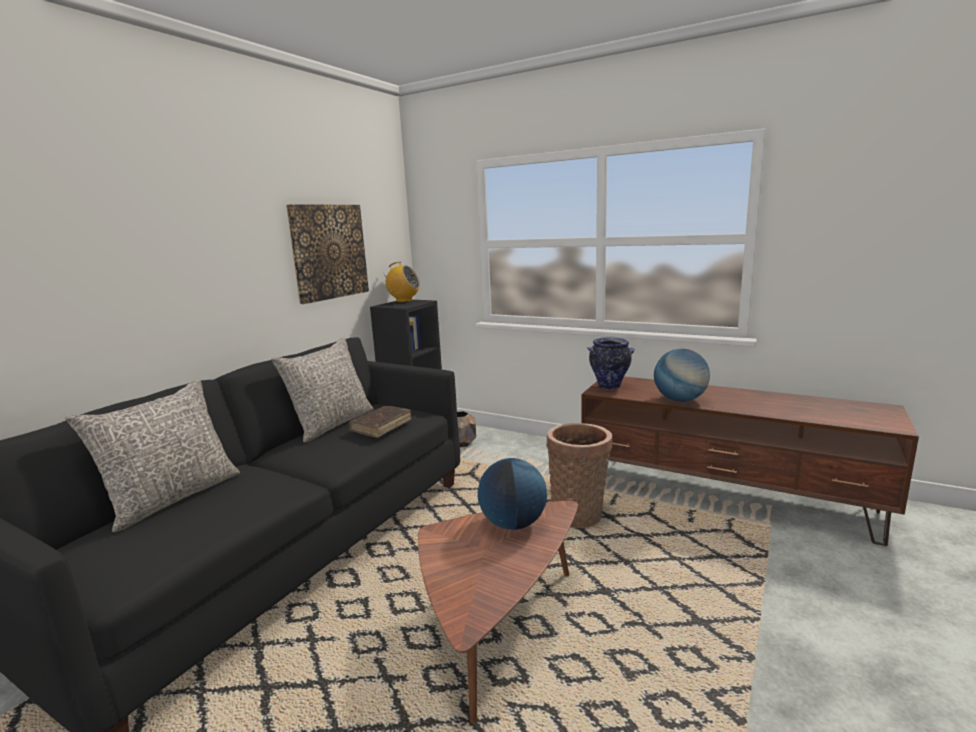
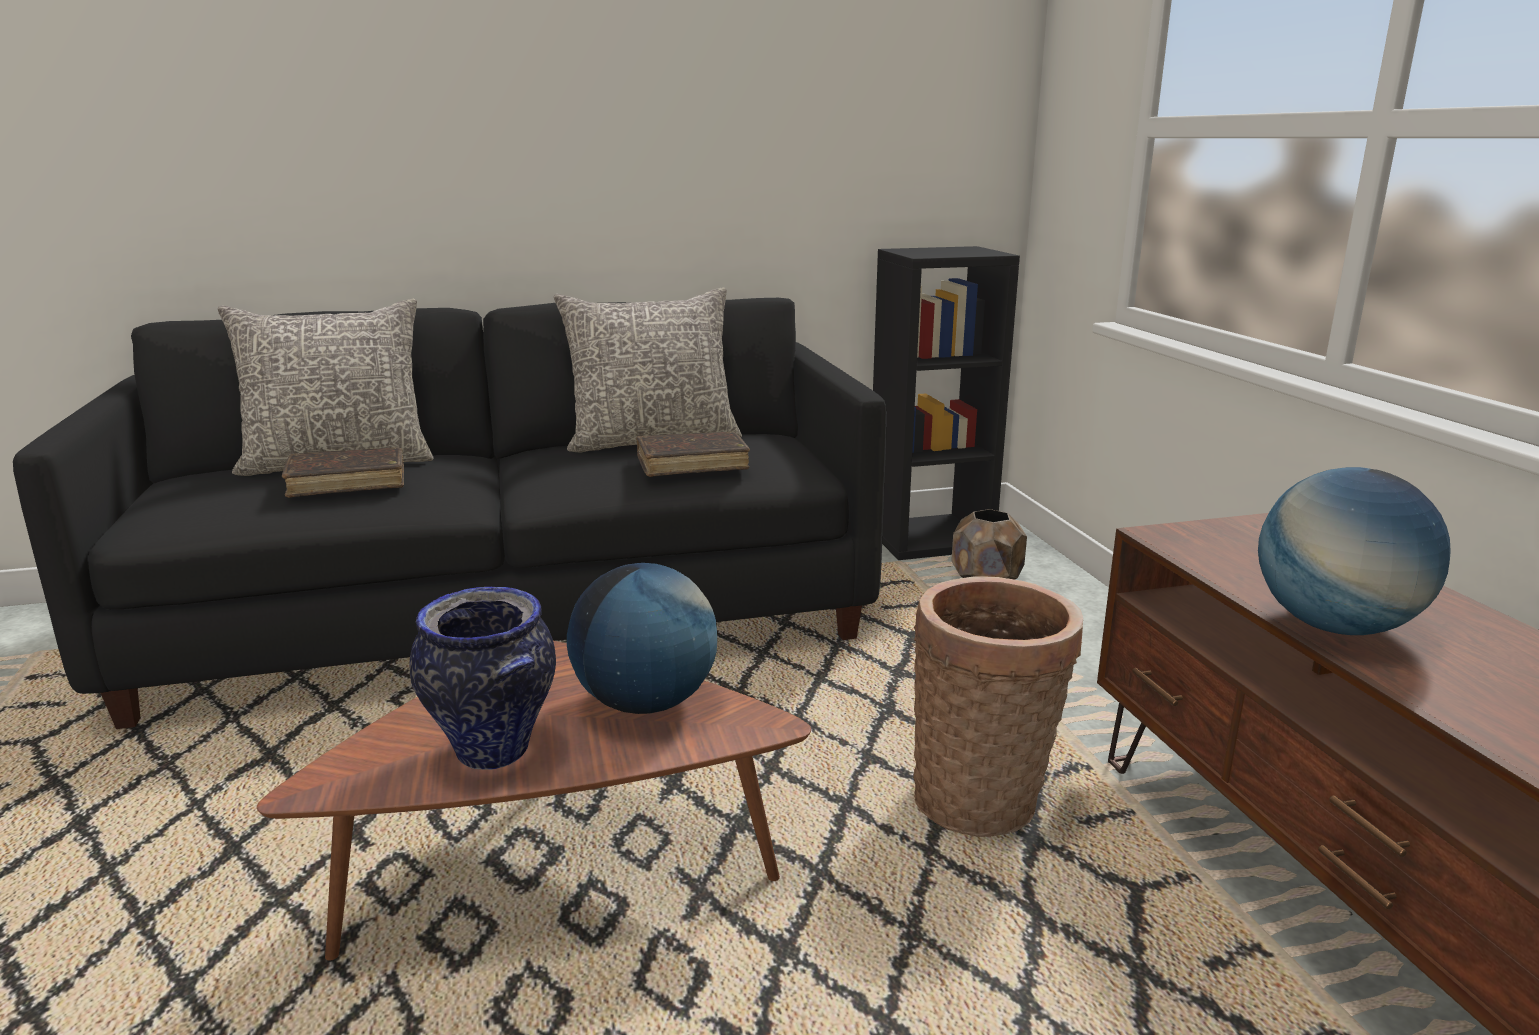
camera: 45 degrees right, 5 degrees up
(219, 502) = (347, 483): none -> brown book
(329, 252) = (798, 125): picture -> none
(404, 301) = (963, 248): radio -> none
(609, 386) = (1222, 537): vase -> vase (494, 752)

